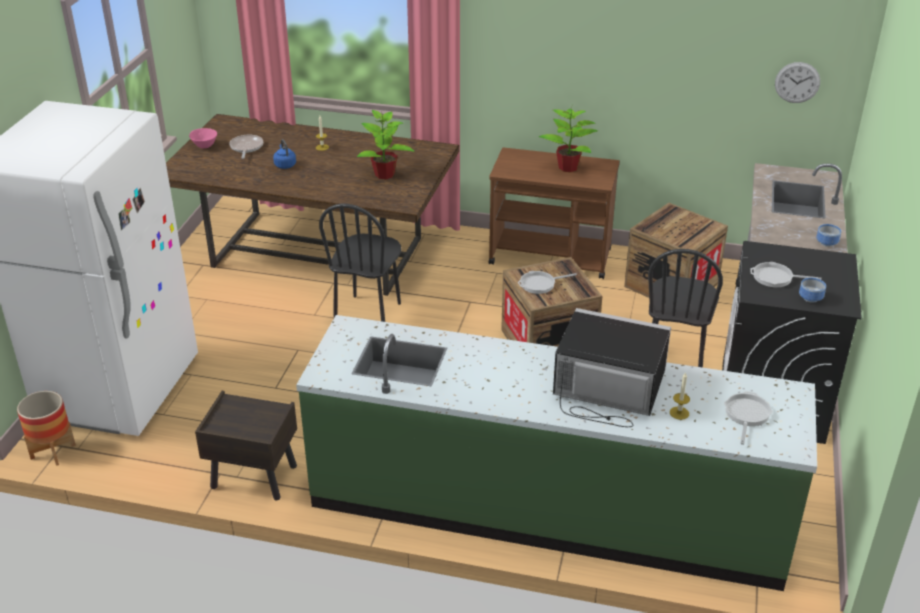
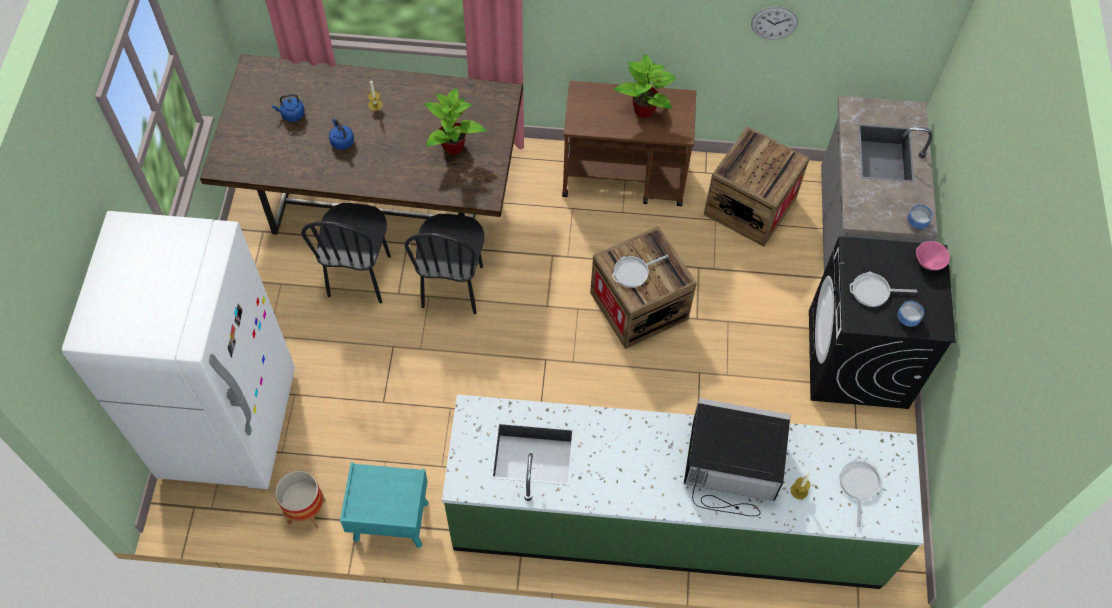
camera: 10 degrees left, 25 degrees up
(53, 452) = (188, 516): planter -> planter (306, 512)
(204, 146) = (244, 116): pink bowl -> pink bowl (928, 264)
(246, 148) = (291, 115): frying pan -> blue kettle
(253, 477) = (390, 521): brown nightstand -> turquoise nightstand
(674, 362) = (762, 317): black chair -> black chair (360, 276)
(797, 82) = (888, 25): wall clock -> wall clock (774, 23)

